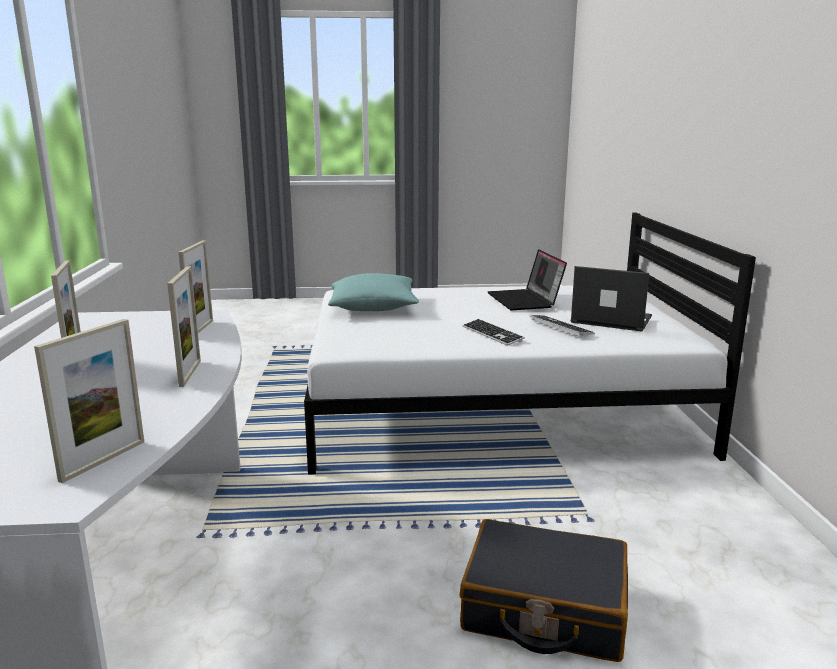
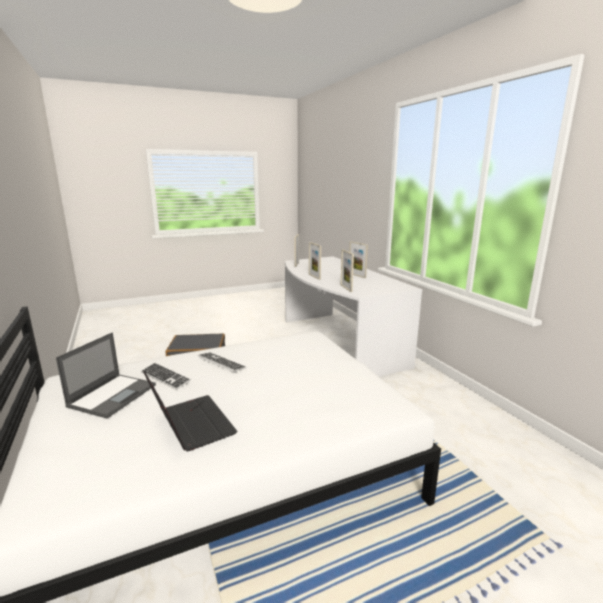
camera: 160 degrees right, 0 degrees up
(373, 307) = (339, 384): turquoise pillow -> none
(610, 319) = (113, 395): laptop -> laptop turned 75 degrees counterclockwise

